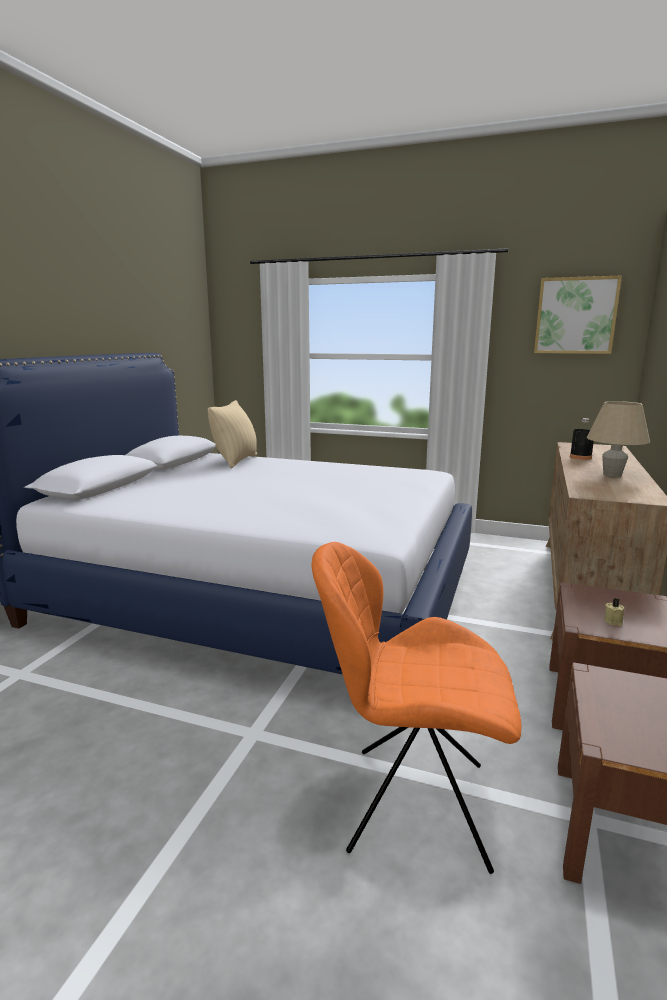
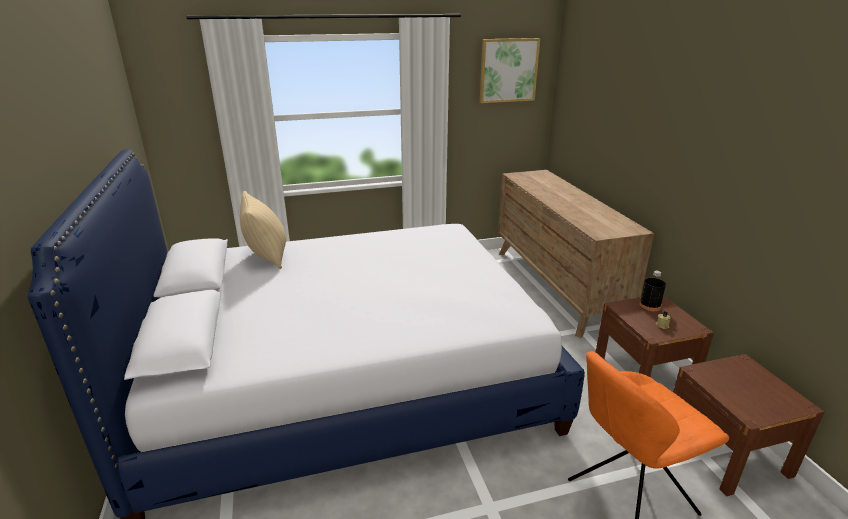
camera: 35 degrees left, 10 degrees up
(580, 457) = (541, 191): black bottle -> black bottle (649, 306)
(612, 474) = (584, 207): beige table lamp -> none

